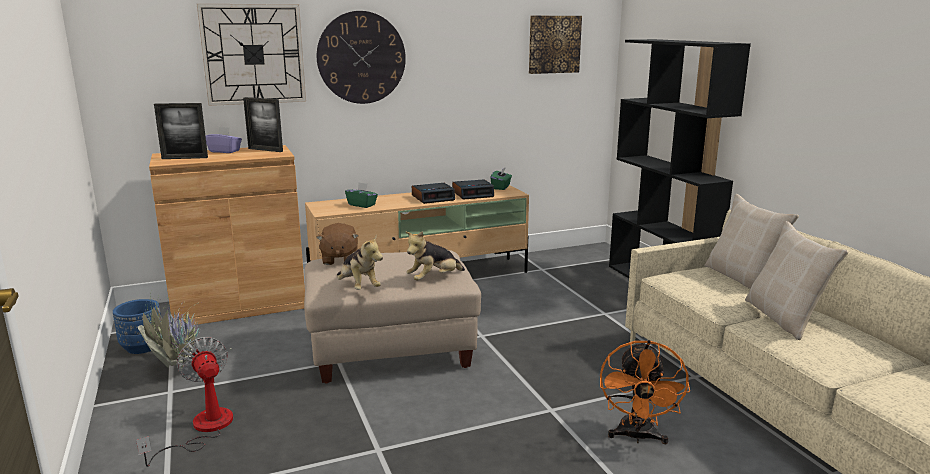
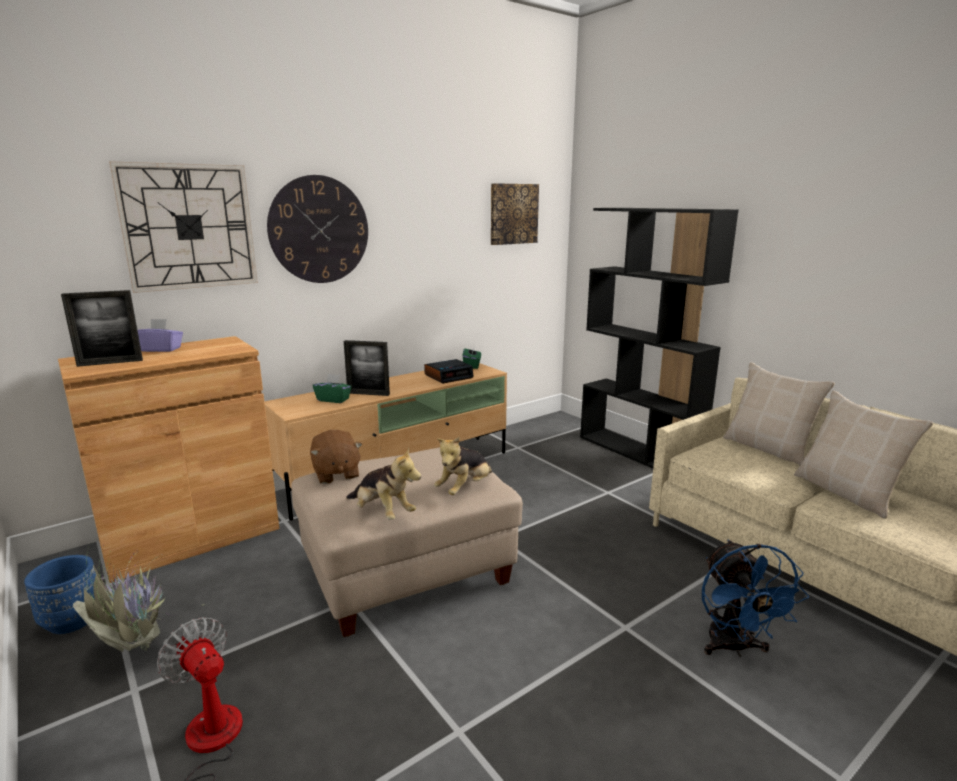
camera: 15 degrees left, 0 degrees up
(265, 150) = (215, 344): picture frame -> picture frame (368, 394)
(433, 198) = (409, 384): alarm clock -> none
(637, 437) = (734, 647): orange fan -> blue fan

